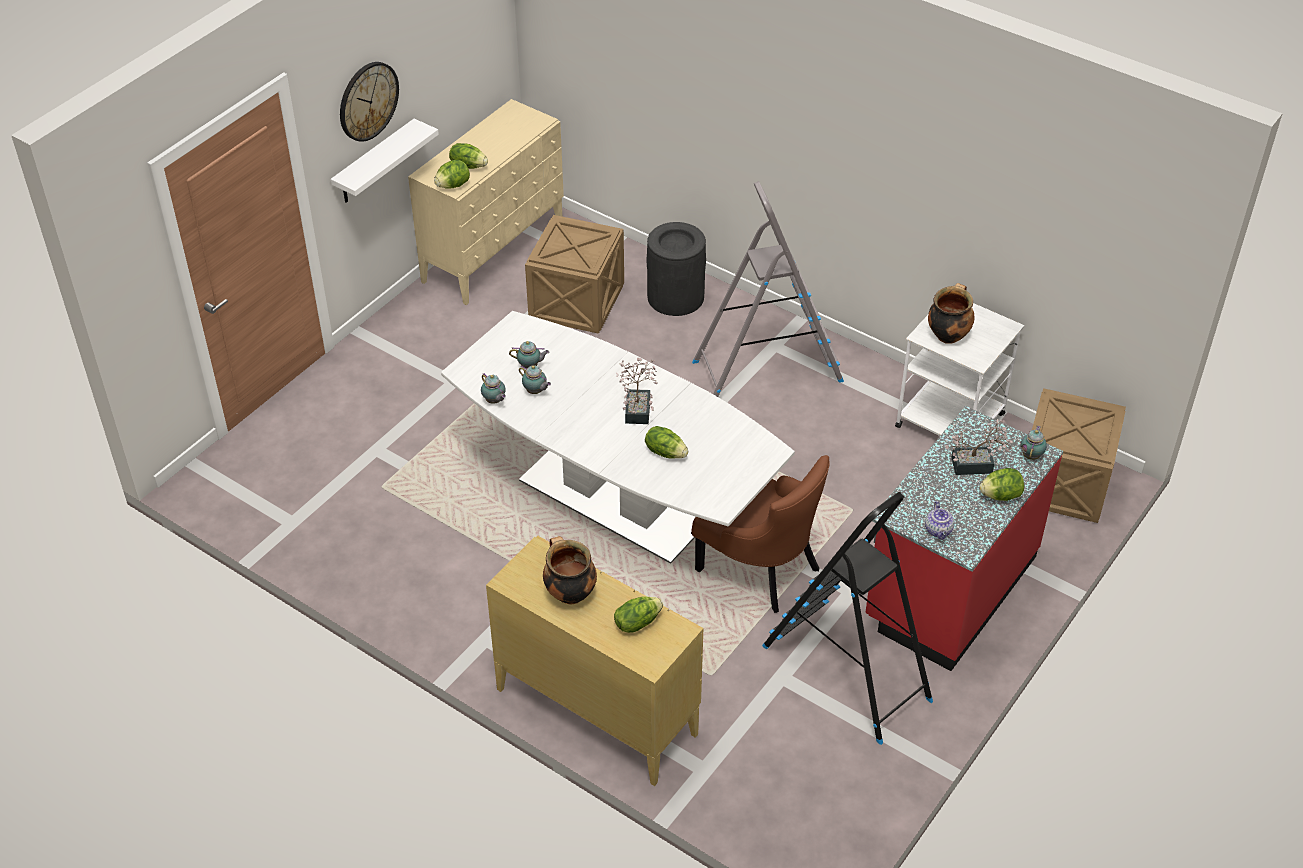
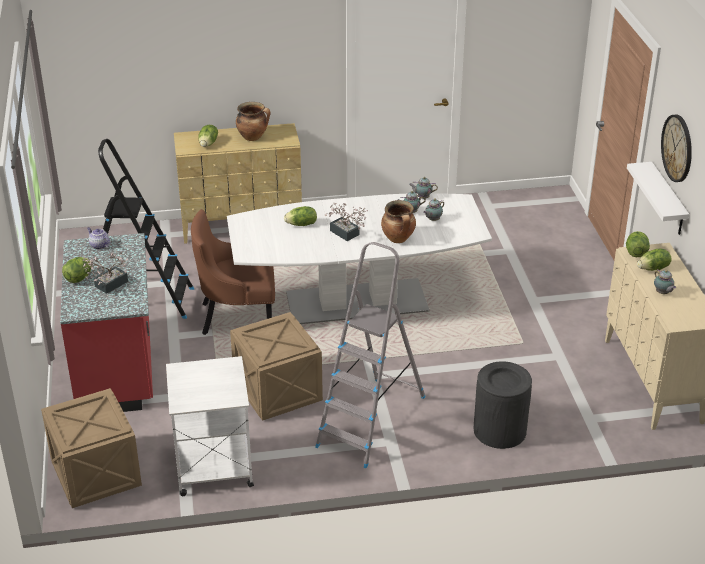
camera: 135 degrees right, 10 degrees down
(577, 301) = (551, 386): crate -> crate (278, 391)
(948, 335) = (216, 374): cooking pot -> cooking pot (398, 239)
(1031, 455) = (78, 308): teapot -> teapot (662, 293)

